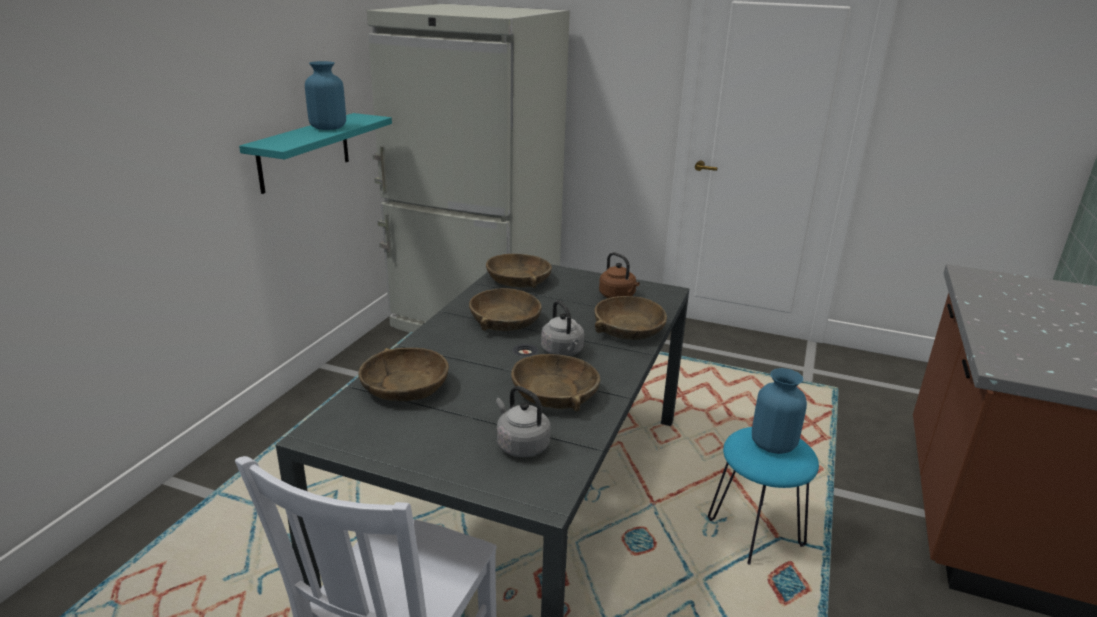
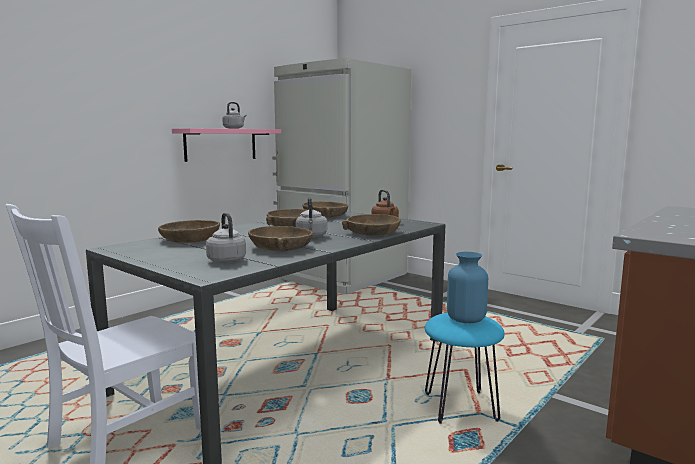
camera: 20 degrees right, 15 degrees down
(304, 152) = (221, 144): turquoise shelf -> pink shelf
(328, 128) = (234, 128): blue vase -> grey kettle

